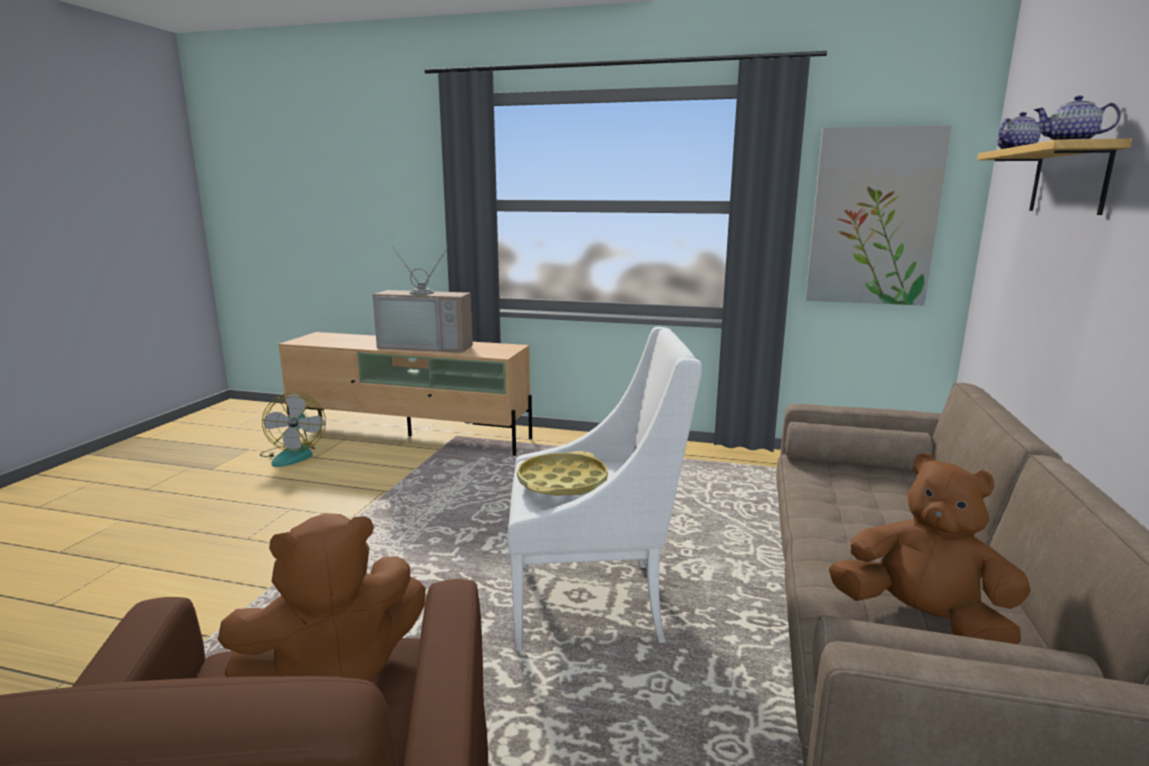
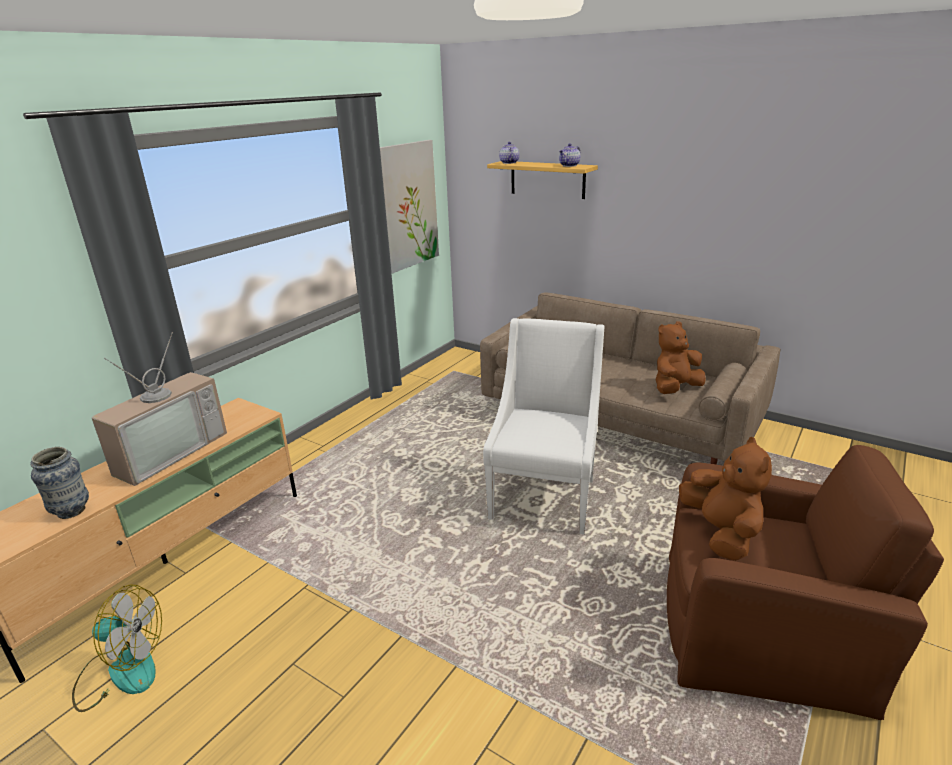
camera: 70 degrees left, 10 degrees up
(344, 344) = (71, 511): none -> vase
(562, 482) = (549, 433): yellow tray -> none

